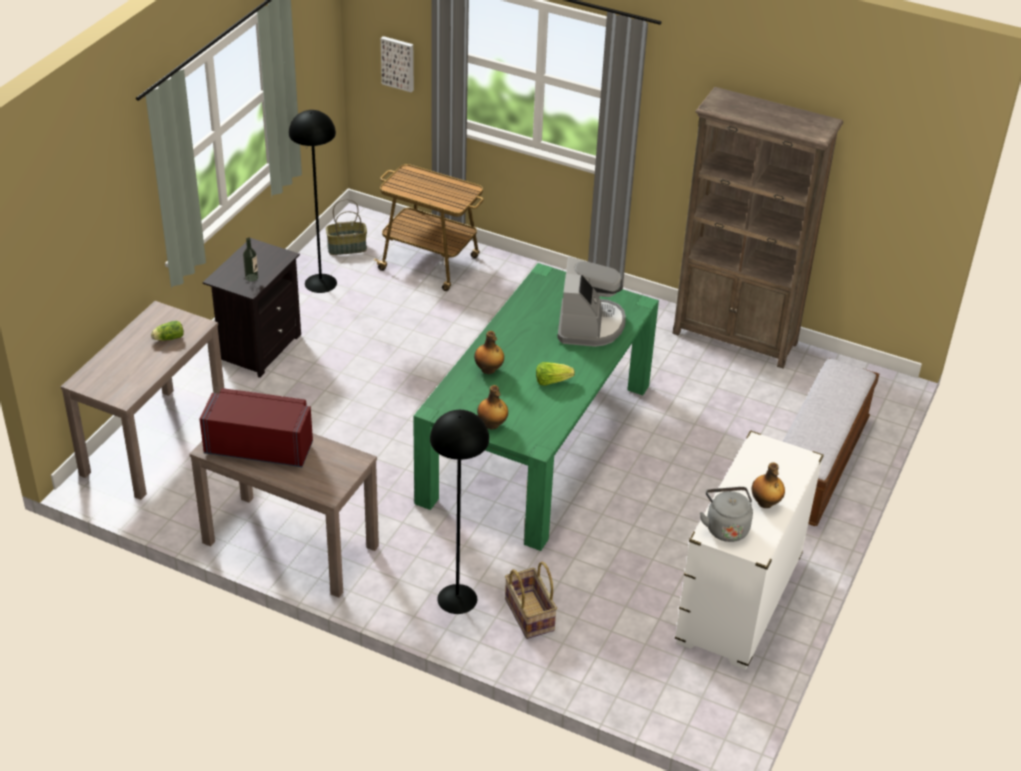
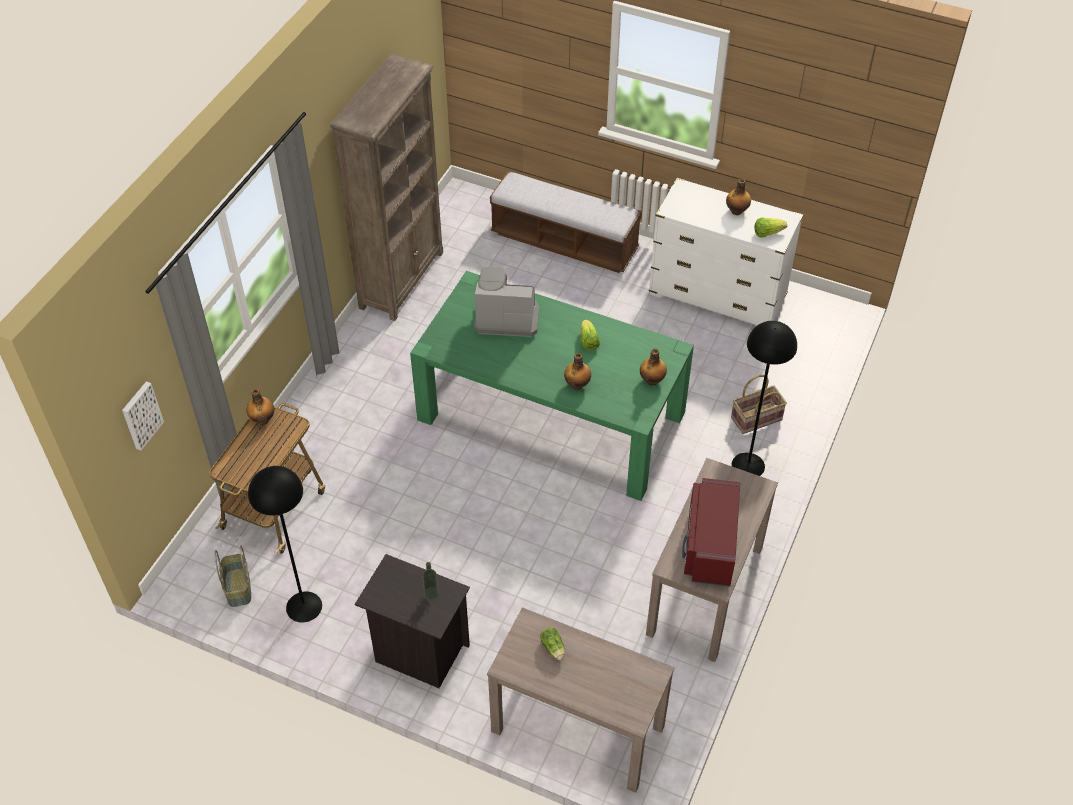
camera: 90 degrees left, 10 degrees up
(464, 188) = (263, 419): none -> bottle
(726, 527) = (767, 233): grey kettle -> lettuce

